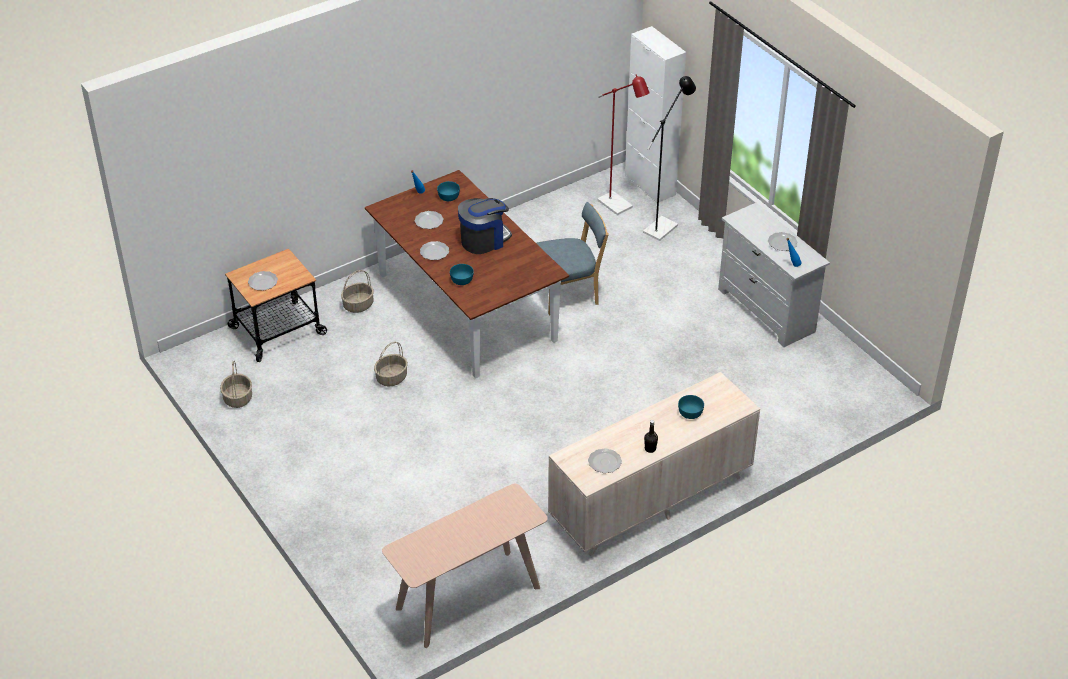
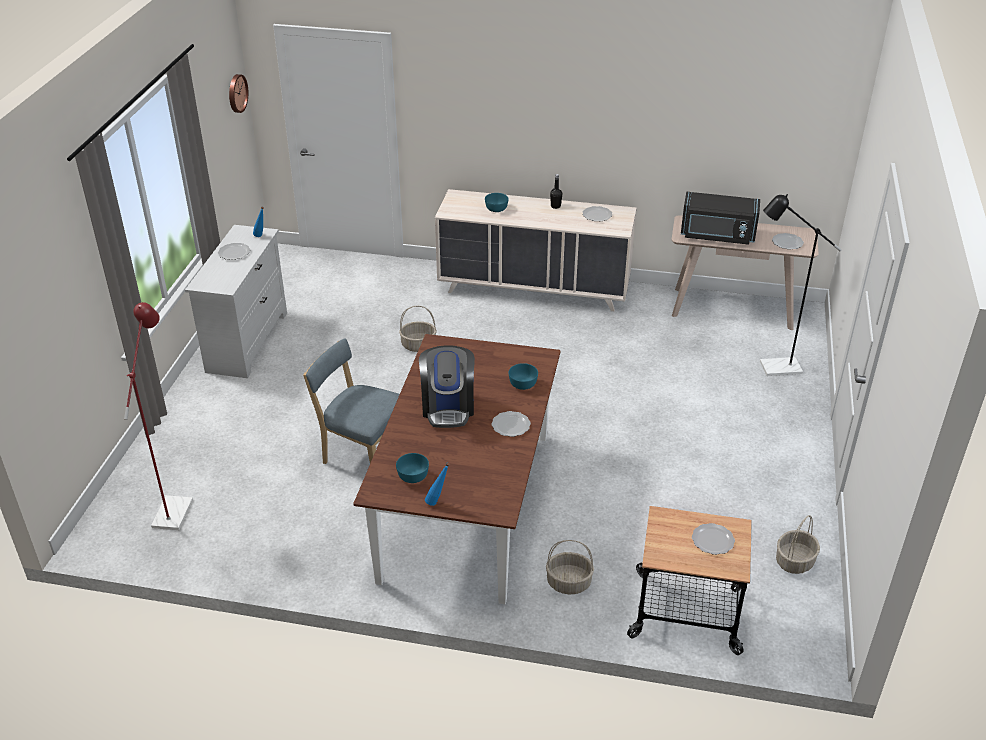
camera: 135 degrees left, 5 degrees down
(391, 377) = (619, 485): basket -> basket (418, 345)
(429, 221) = (471, 461): plate -> plate (787, 242)
(484, 240) = (448, 407): coffee machine -> coffee machine turned 105 degrees counterclockwise
(486, 515) = (717, 235): none -> black microwave
(650, 185) = (108, 509): white cabinet -> none
(664, 225) = (178, 459): black floor lamp -> black floor lamp (773, 368)
(924, 232) = (236, 93): none -> wall clock

